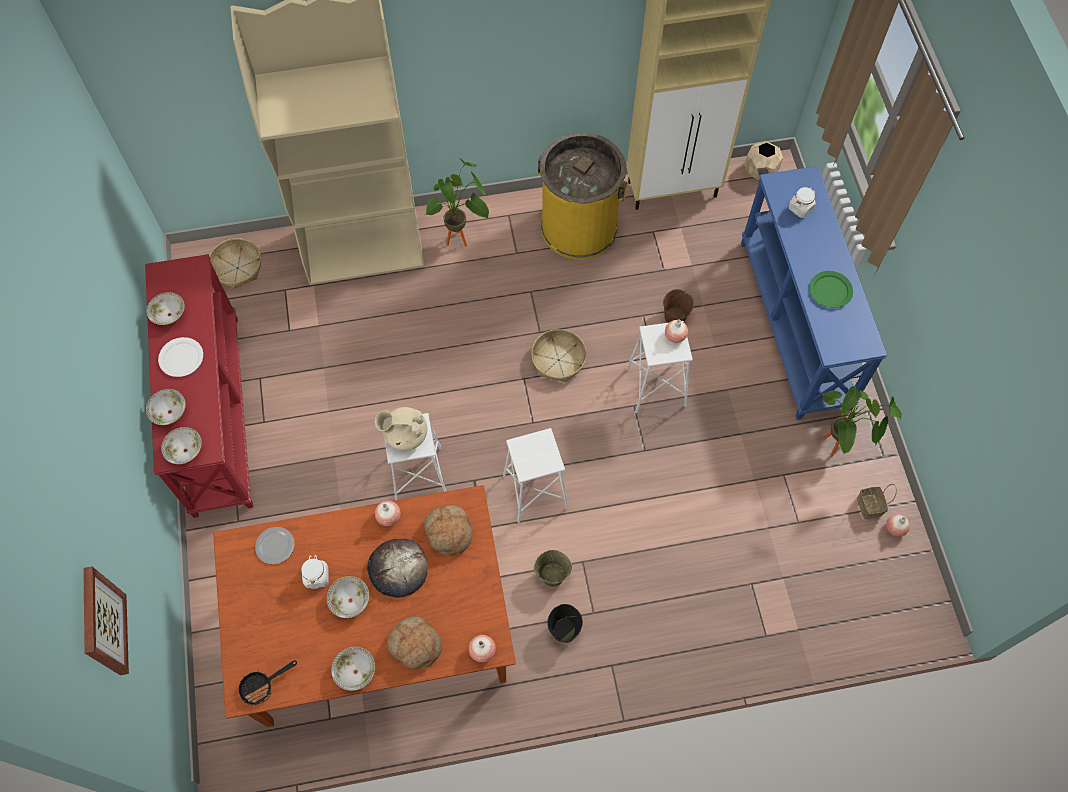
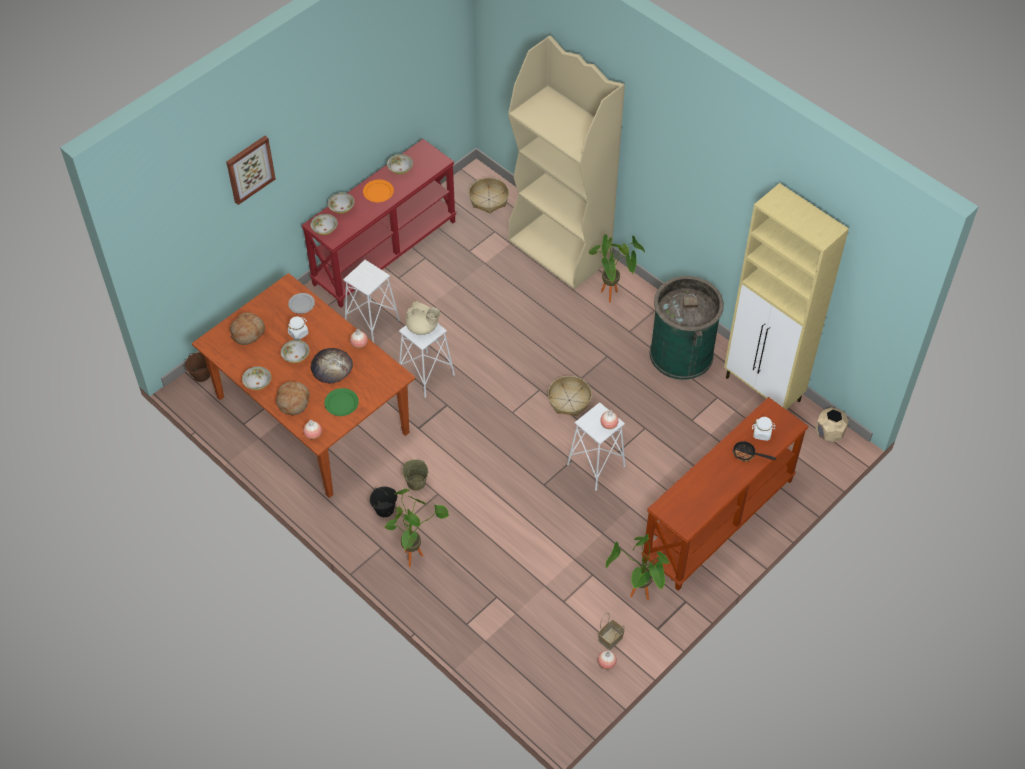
camera: 55 degrees right, 10 degrees down
(102, 623) = (183, 229): picture -> picture (249, 169)
(181, 358) = (378, 192): white plate -> orange plate
(262, 686) = (219, 348): frying pan -> frying pan (747, 454)
(405, 434) = (423, 327): beige teapot -> beige teapot turned 150 degrees clockwise
(448, 532) = (372, 377): bread -> bread (248, 332)
(536, 491) = (465, 442): white stool -> white stool (372, 322)
(579, 227) = (681, 353): yellow trash can -> green trash can
(643, 633) = (415, 554): none -> potted plant
(675, 317) = (660, 447): brown bucket -> brown bucket (201, 375)
(795, 324) = (718, 521): blue console table -> brown console table
(830, 290) = (710, 483): green plate -> green plate (341, 403)

